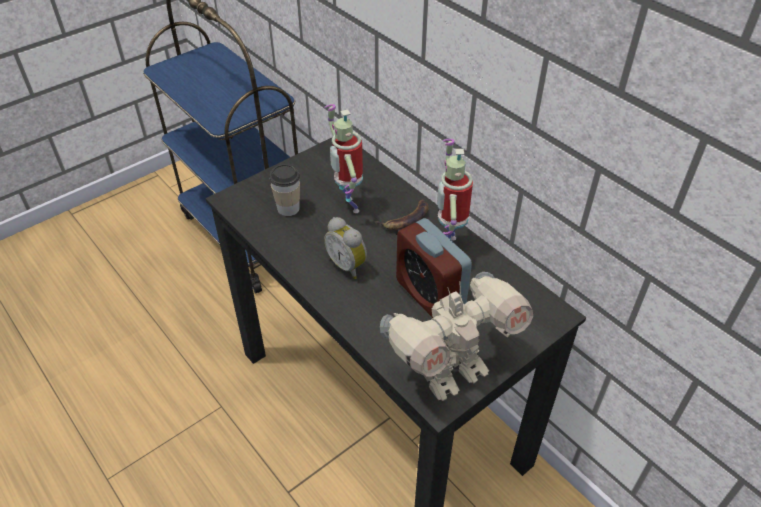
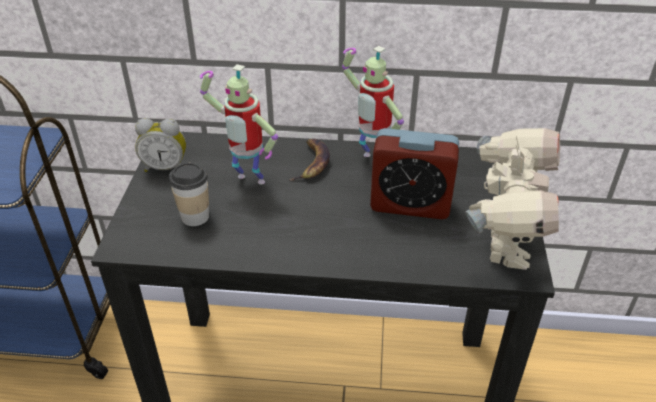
camera: 45 degrees left, 5 degrees down
(348, 265) = (317, 226): alarm clock -> alarm clock (166, 167)

